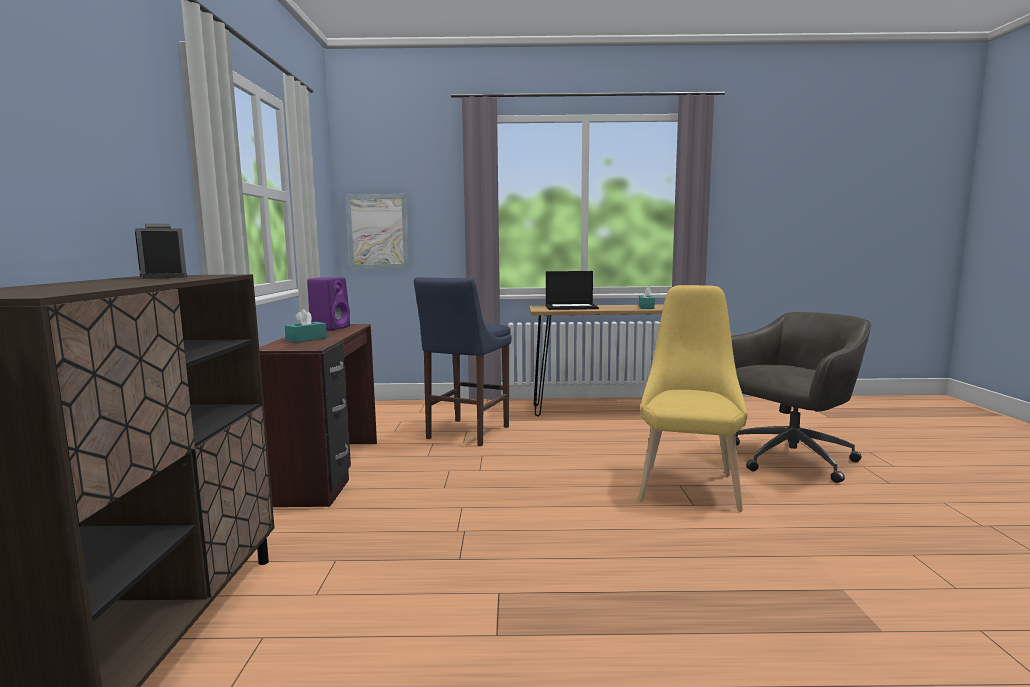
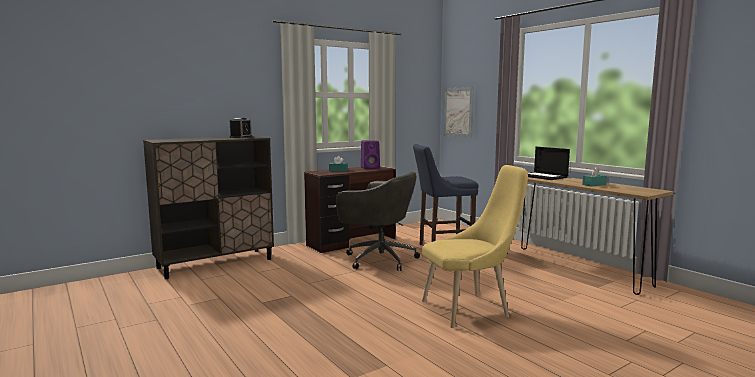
camera: 55 degrees right, 0 degrees up
(788, 459) = (584, 332): grey office chair -> grey office chair (378, 259)

